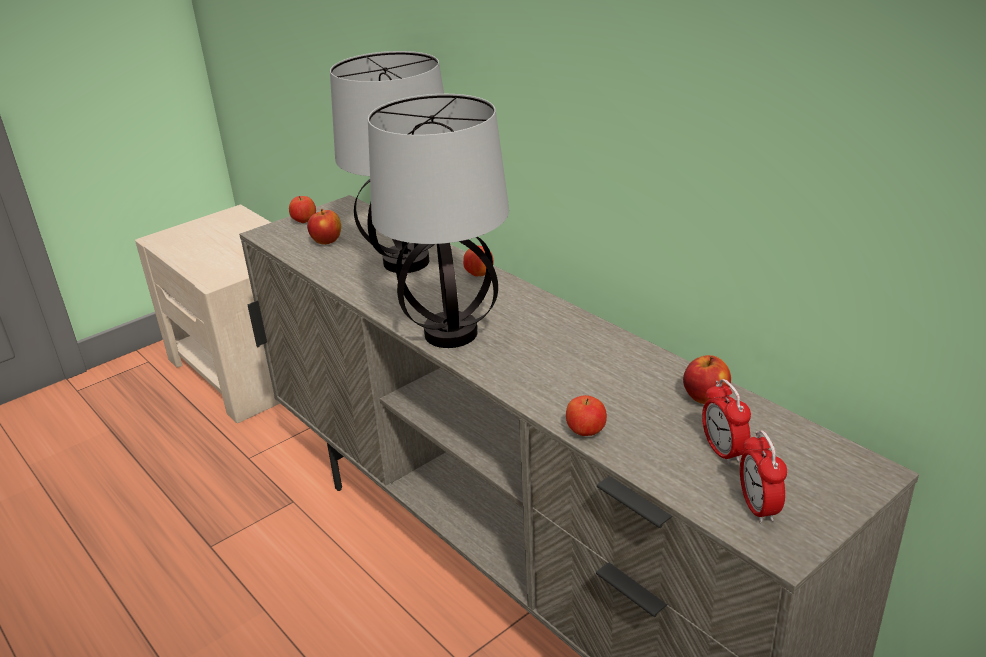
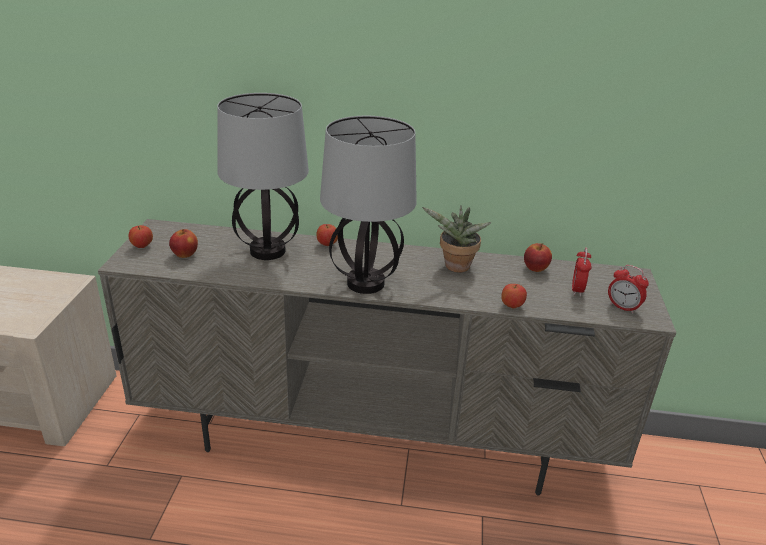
camera: 45 degrees left, 0 degrees up
(589, 355) = (455, 268): none -> potted plant
(723, 451) = (577, 290): alarm clock -> alarm clock turned 75 degrees clockwise

